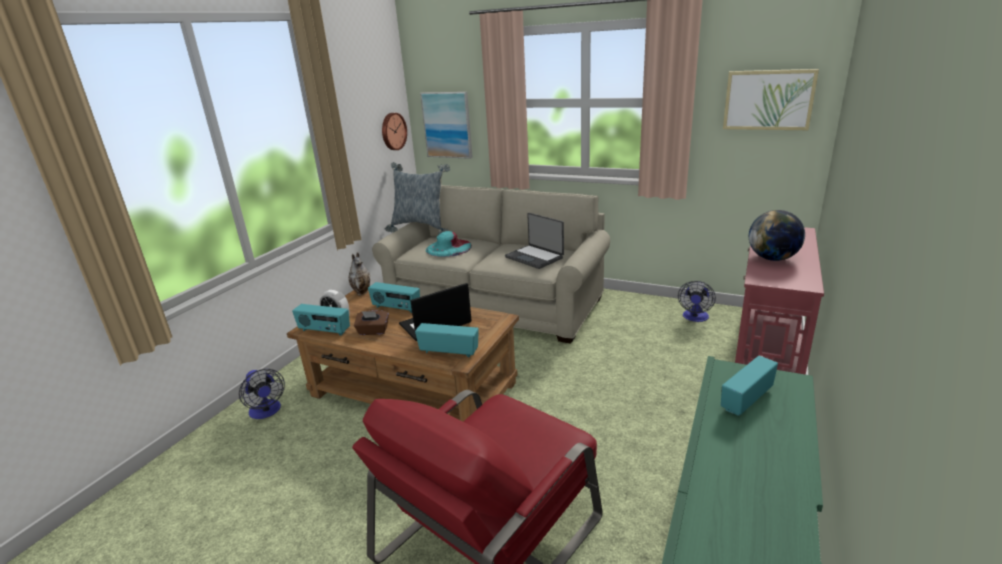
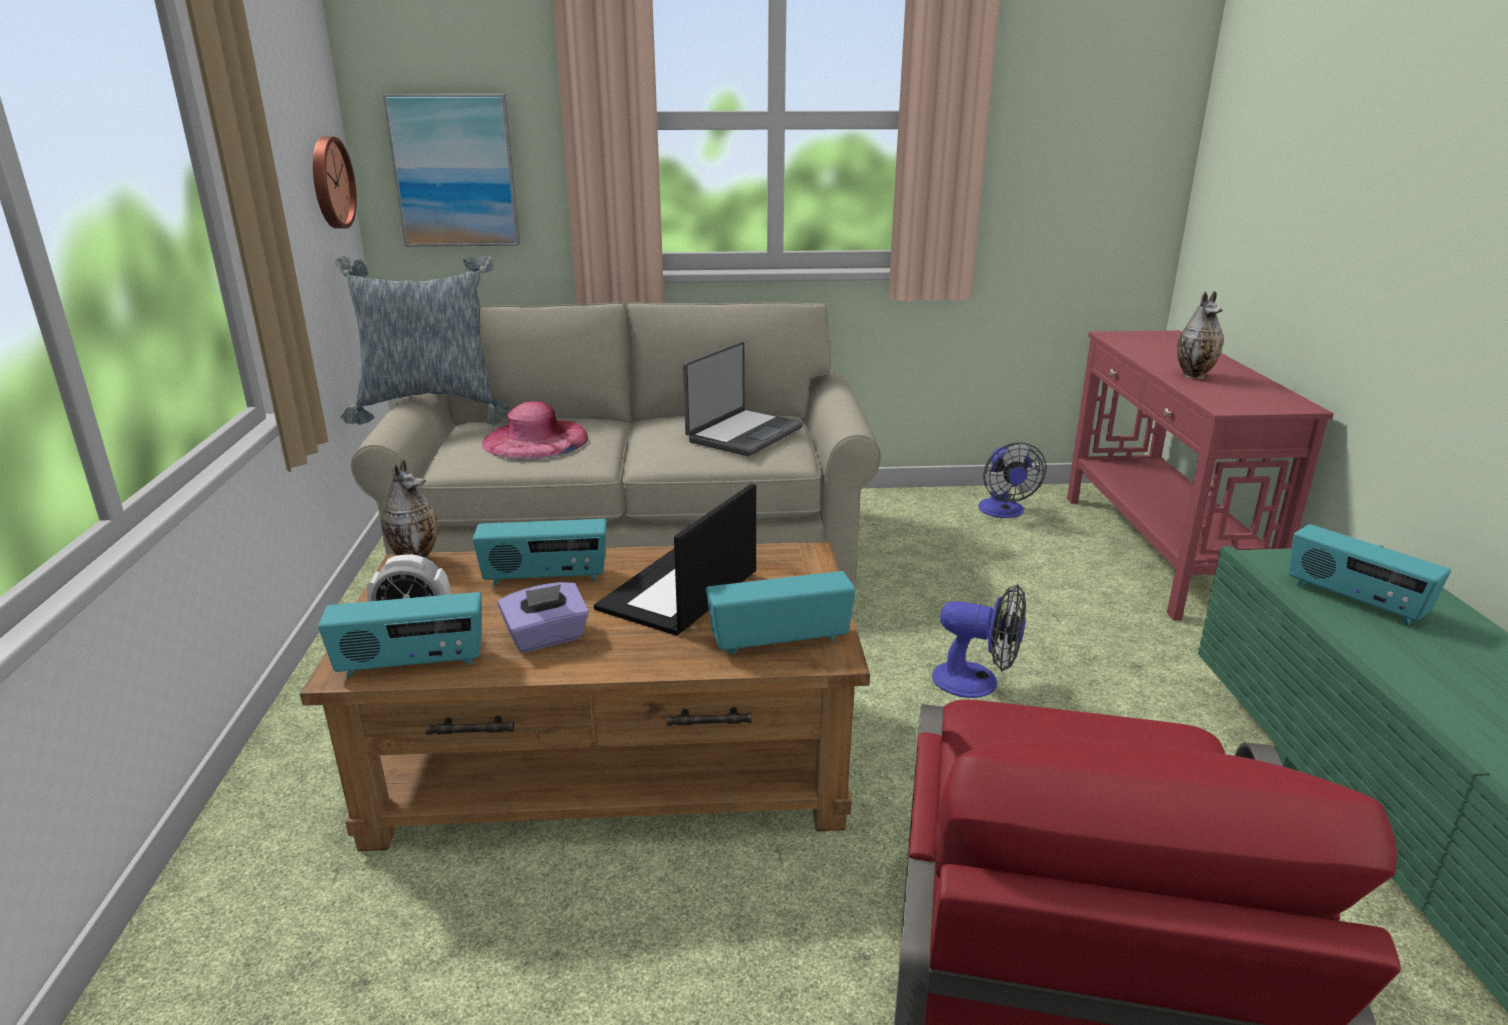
camera: 30 degrees left, 0 degrees up
(266, 412) = (255, 930): fan -> fan (977, 682)
(373, 331) = (547, 638): brown tissue box -> purple tissue box
(448, 248) = (535, 439): turquoise hat -> pink hat
(535, 257) = (743, 434): laptop -> laptop turned 75 degrees counterclockwise
(745, 399) = (1354, 601): radio -> radio turned 60 degrees counterclockwise
(768, 100) = (1099, 116): picture -> none
(772, 258) = (1194, 376): globe -> vase

